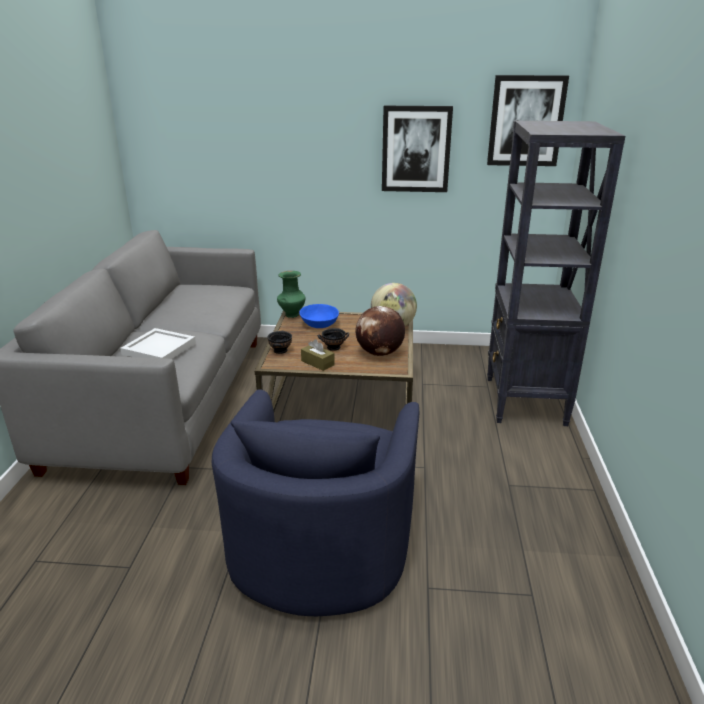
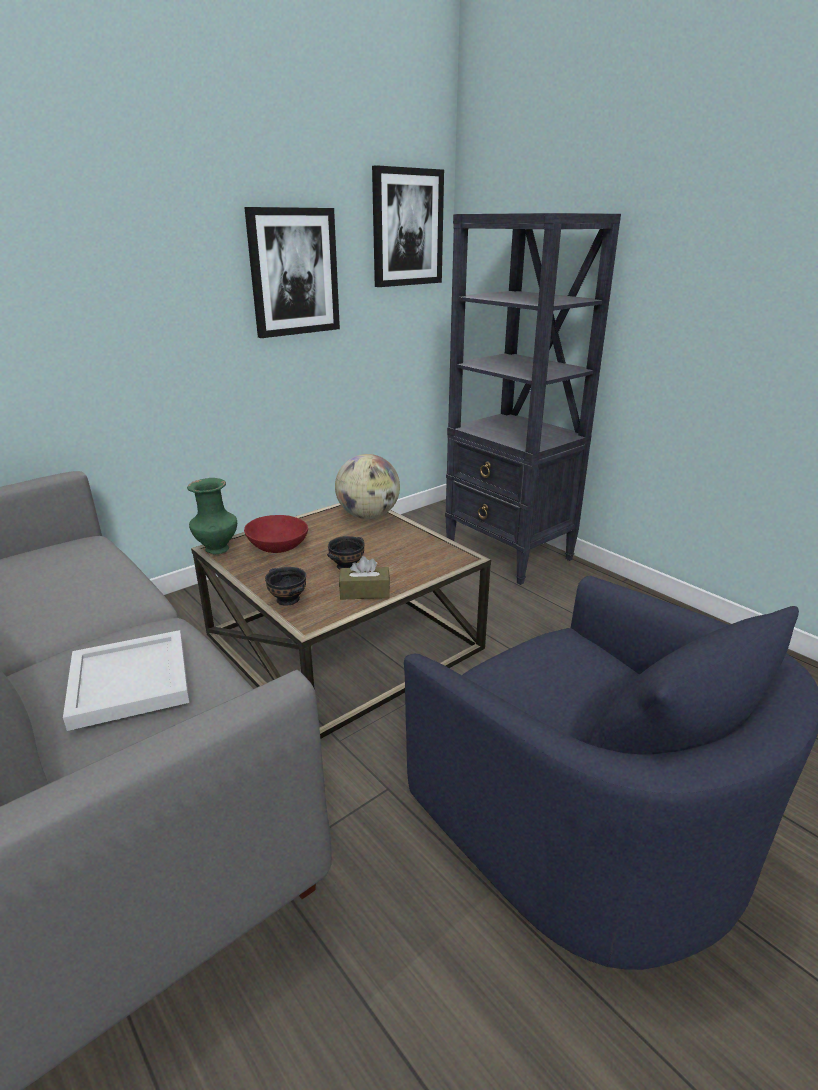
camera: 45 degrees left, 0 degrees up
(319, 325) = (277, 547): blue bowl -> red bowl
(379, 353) = (409, 549): globe -> none

